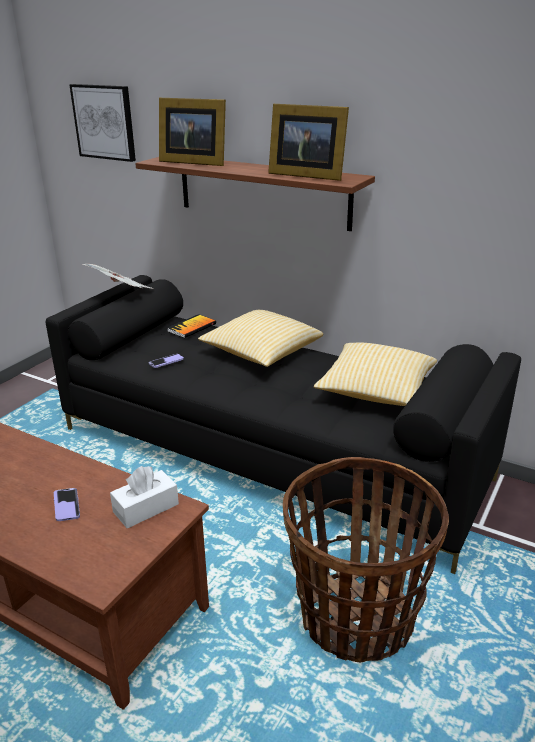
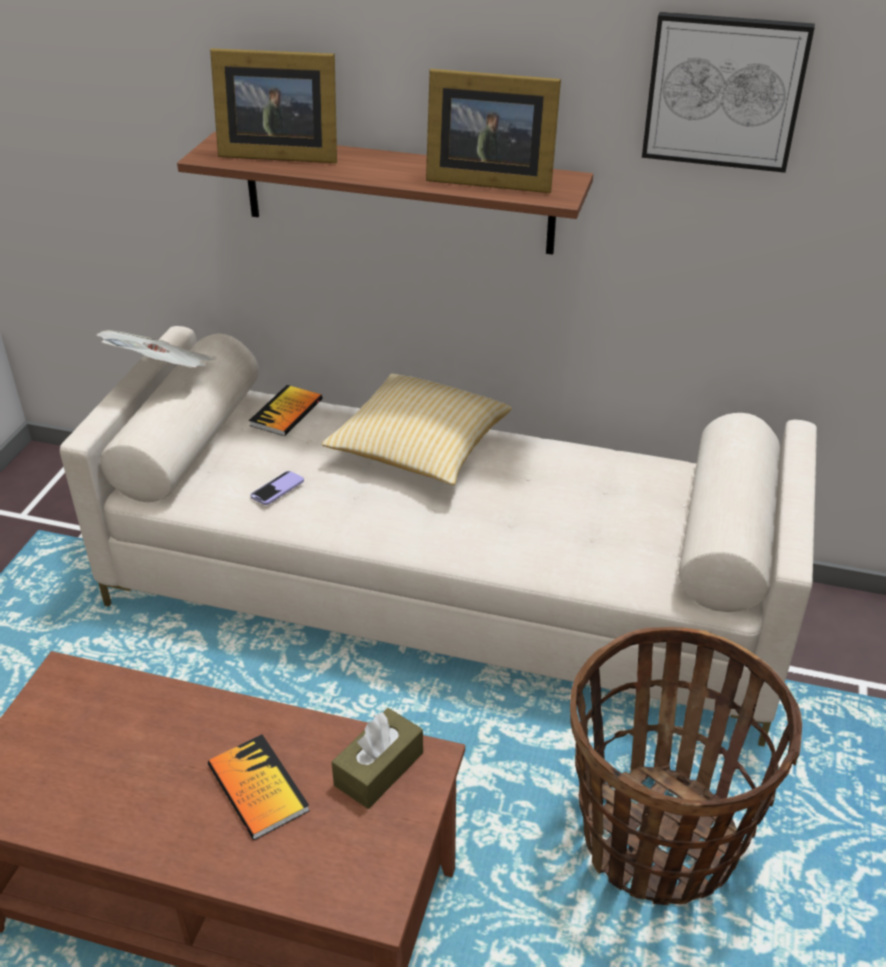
camera: 15 degrees left, 10 degrees up
(66, 505) = (258, 788): phone -> book
(104, 122) = (85, 74): picture -> picture (724, 91)
(146, 508) = (379, 769): white tissue box -> brown tissue box
(270, 453) = (446, 595): black sofa -> beige sofa
(376, 391) = (617, 499): pillow -> none

